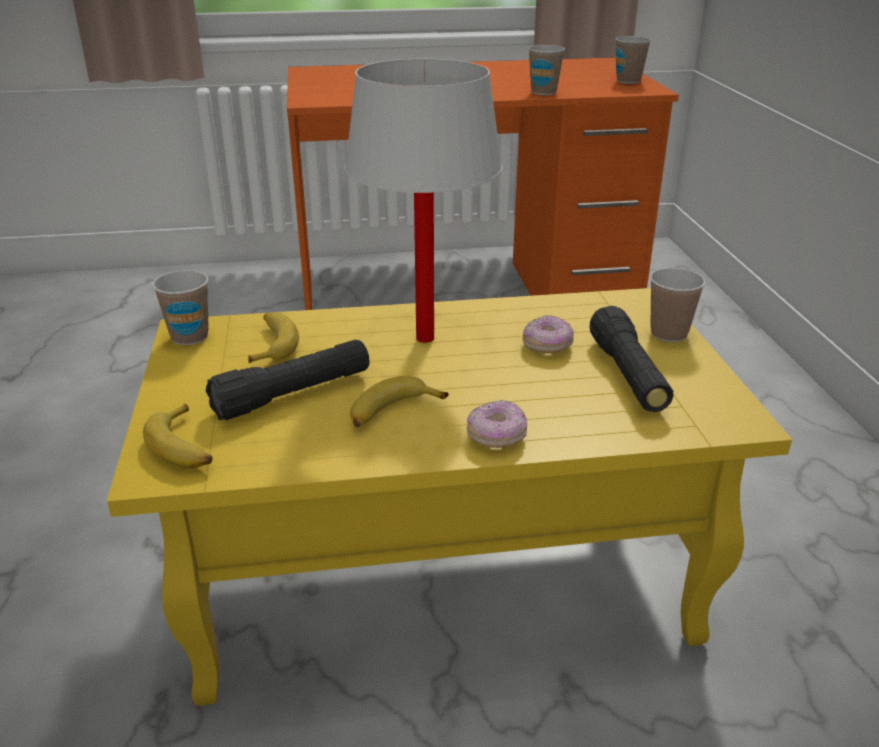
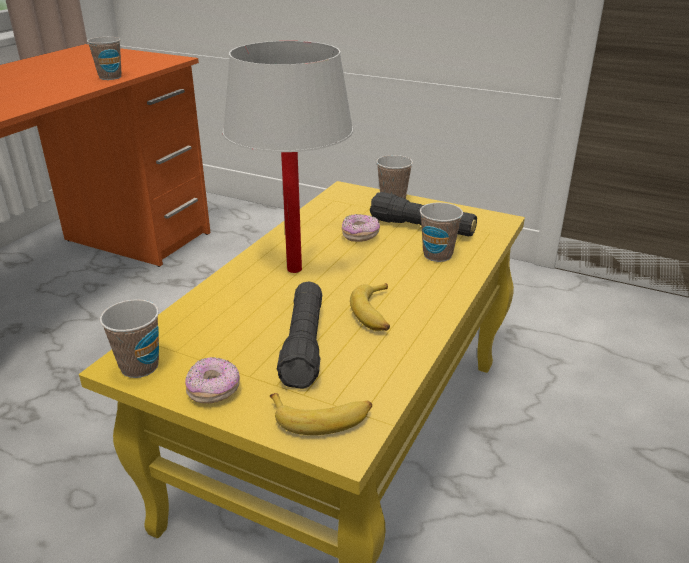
camera: 55 degrees left, 0 degrees up
(272, 344) = (213, 330): banana -> none
(496, 437) = (443, 289): donut -> donut (214, 390)
(628, 81) = (144, 57): cup -> cup (437, 255)

